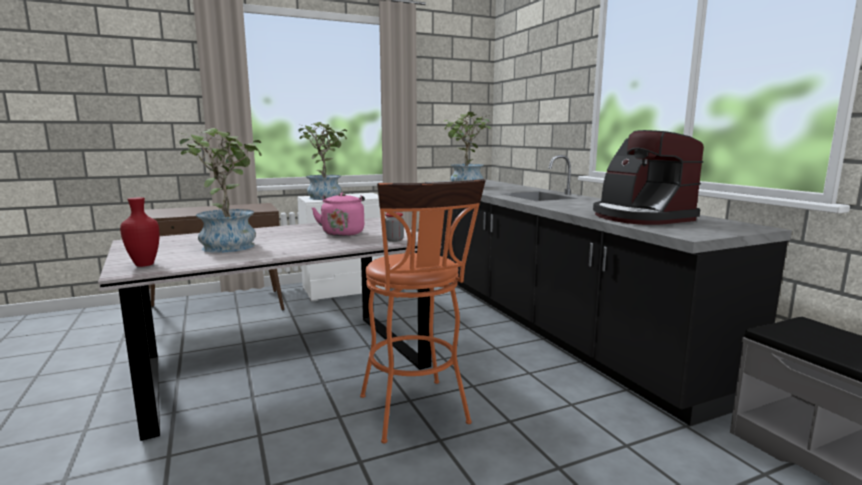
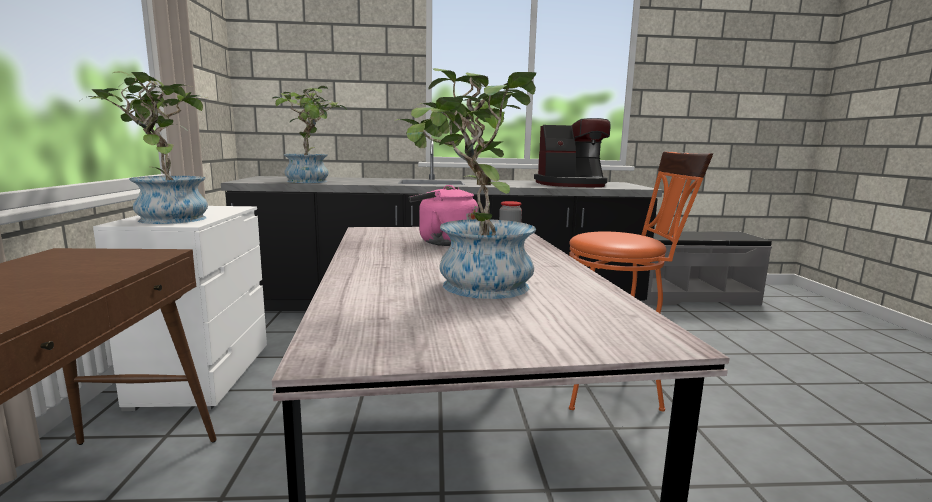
camera: 70 degrees left, 0 degrees up
(144, 265) = (609, 330): red vase -> none

